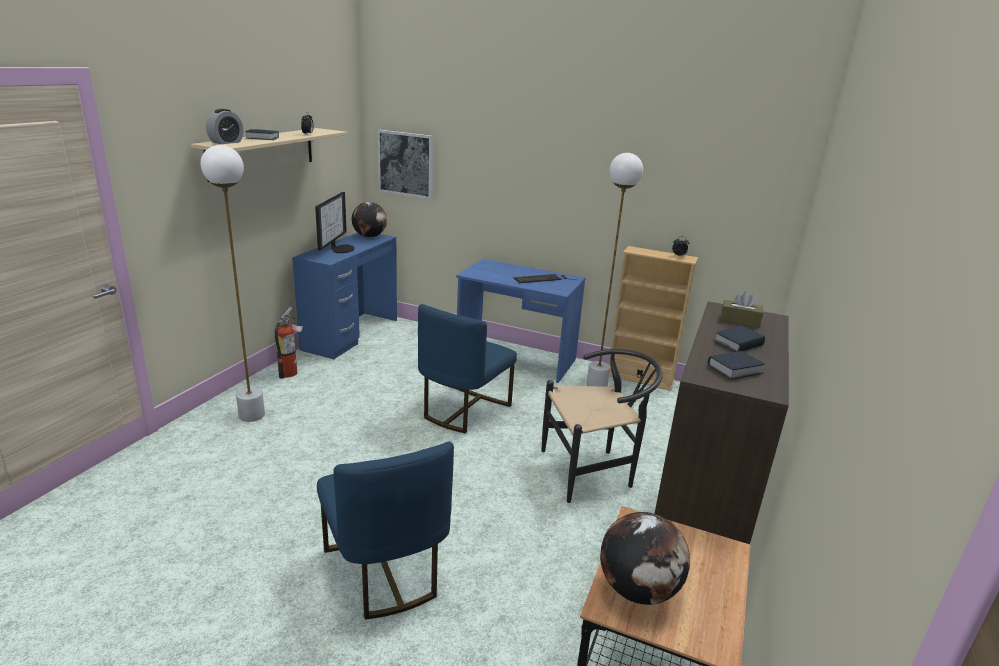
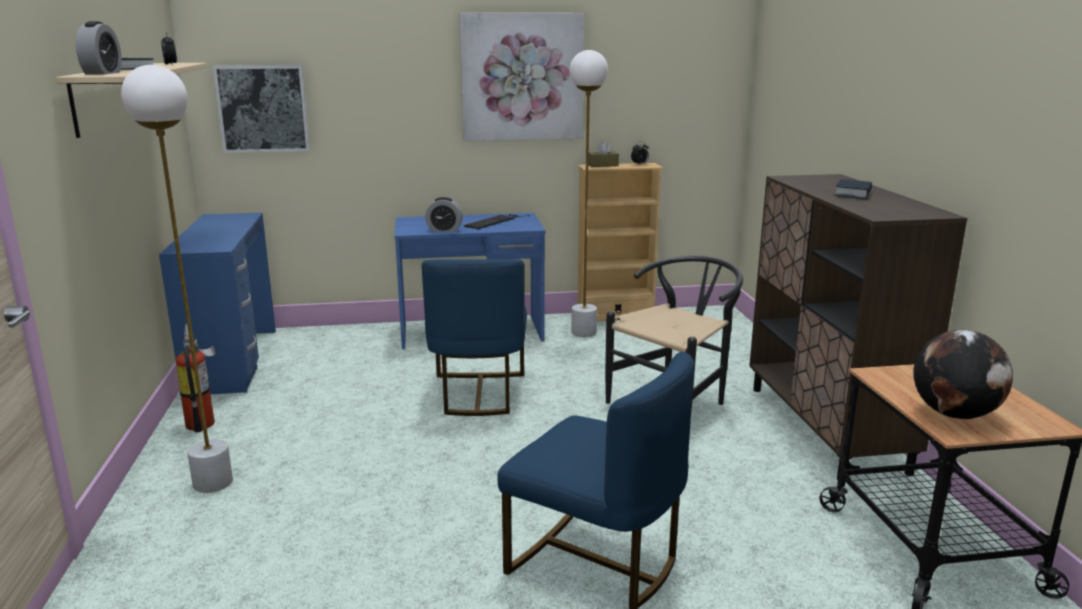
camera: 30 degrees left, 5 degrees down
(340, 248) = (211, 235): monitor -> none
(369, 236) = (227, 217): globe -> none
(496, 278) = (444, 230): none -> alarm clock
(591, 165) = (522, 77): none -> picture
(734, 369) = (889, 208): book -> none
(739, 321) = (819, 182): brown tissue box -> brown tissue box (602, 165)

